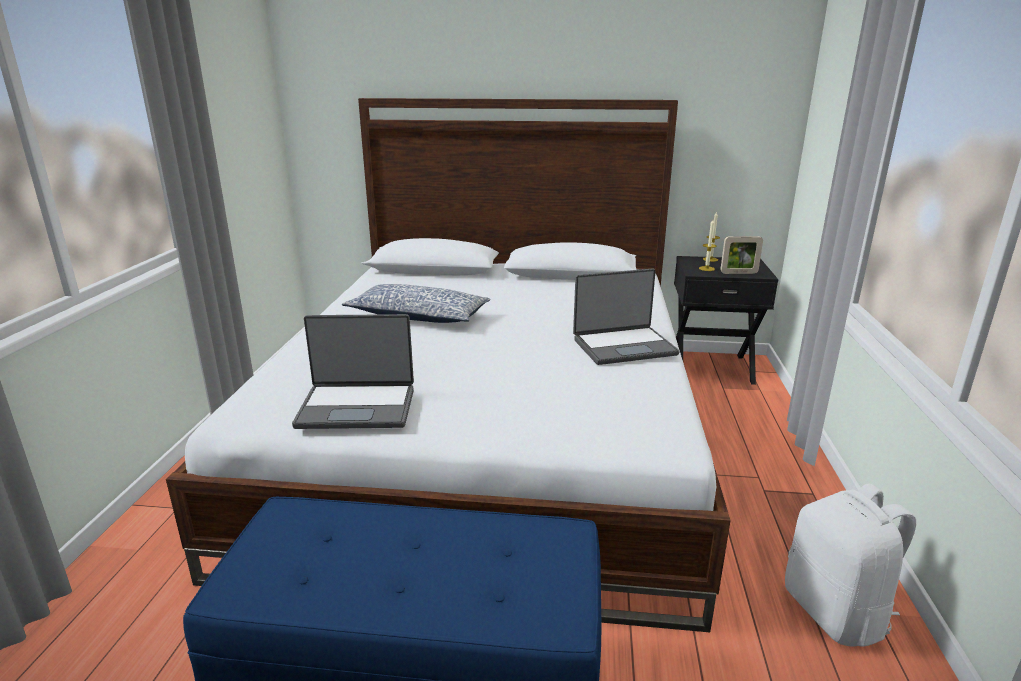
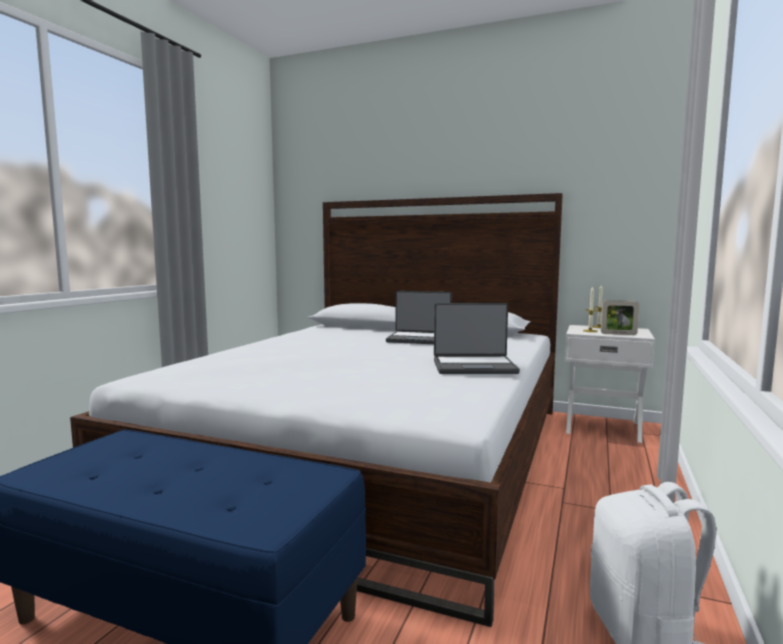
camera: 15 degrees right, 15 degrees down
(357, 407) = (221, 378): laptop -> laptop (419, 339)
(418, 316) = (324, 344): pillow -> none
(711, 367) = (602, 427): black nightstand -> white nightstand

